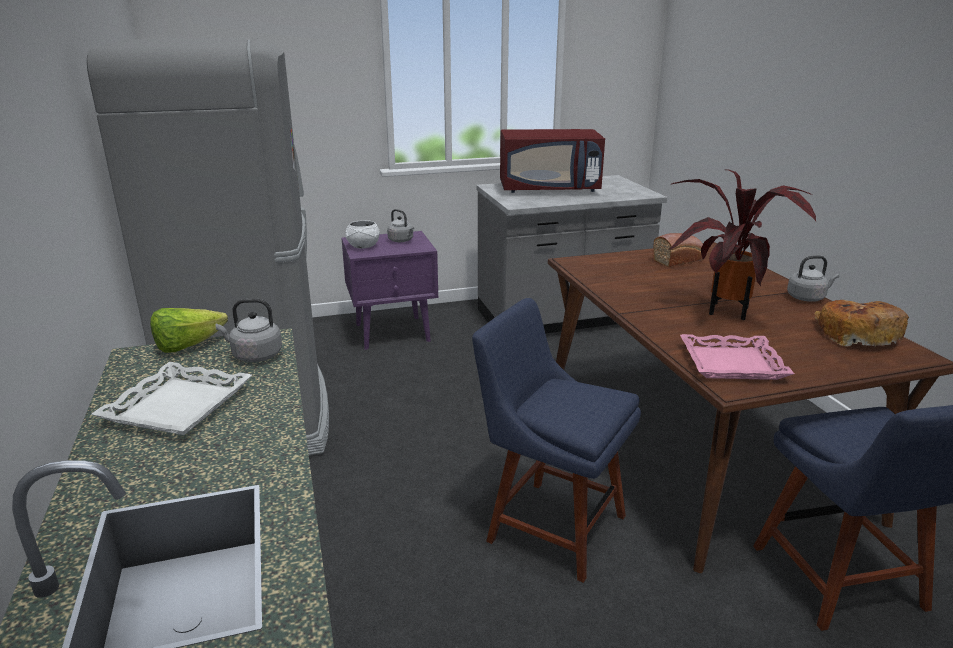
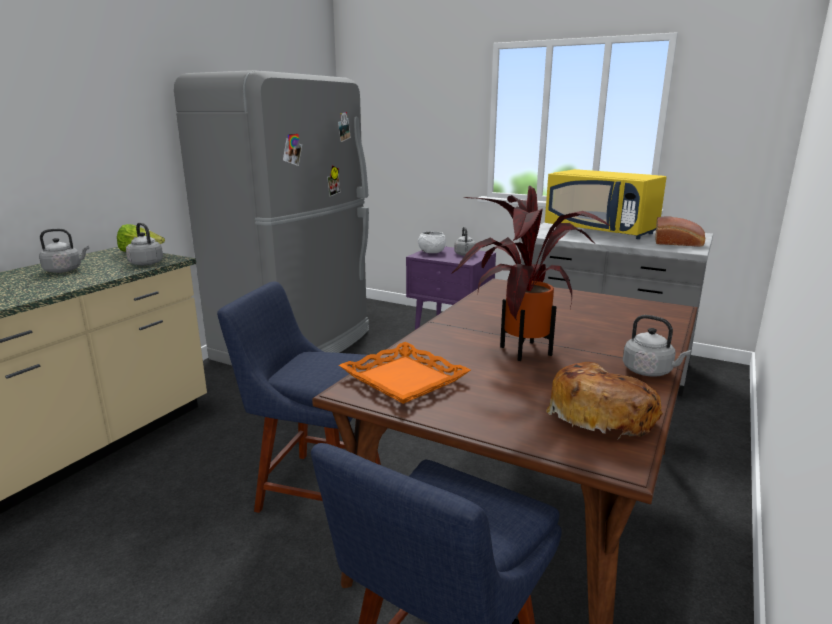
camera: 45 degrees right, 5 degrees down
(177, 406) = (65, 270): white tray -> grey kettle
(549, 189) = (601, 231): red microwave -> yellow microwave
(550, 525) = (315, 488): blue chair -> blue chair turned 60 degrees counterclockwise
(679, 260) = (604, 308): bread -> bread (679, 243)
(732, 364) = (403, 379): pink tray -> orange tray

